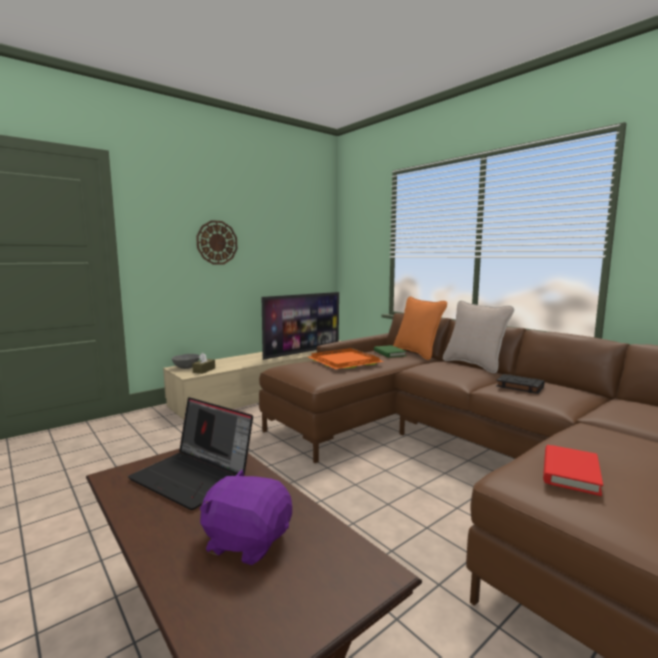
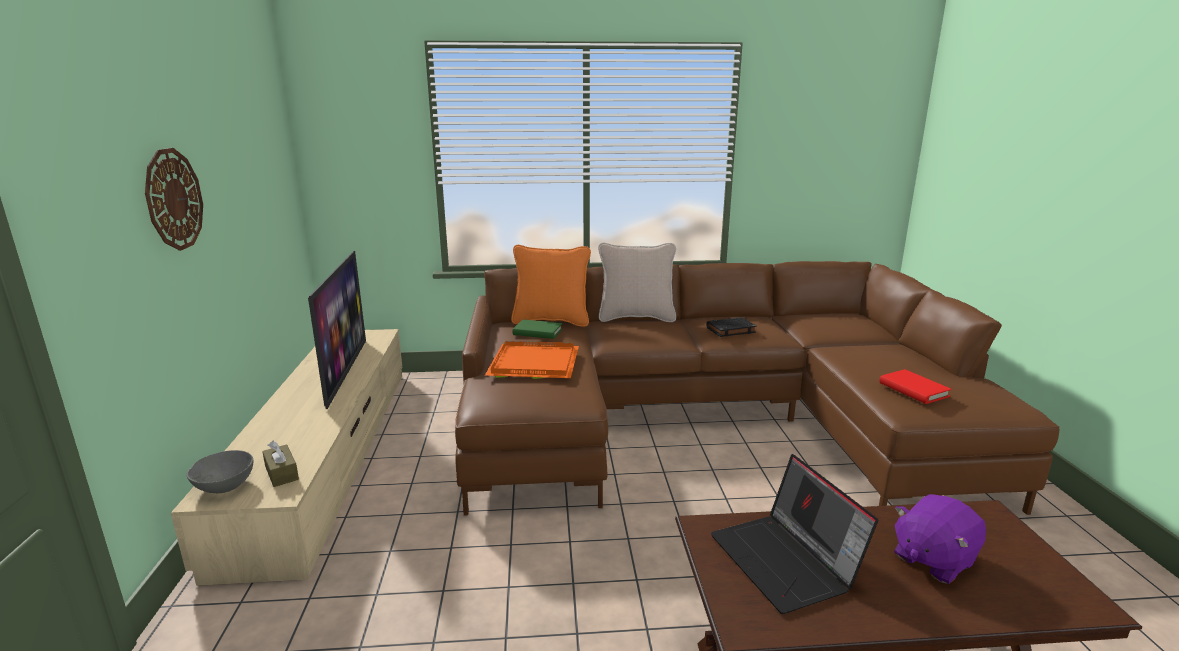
camera: 55 degrees left, 10 degrees up
(194, 477) = (786, 562): laptop -> laptop turned 90 degrees clockwise

